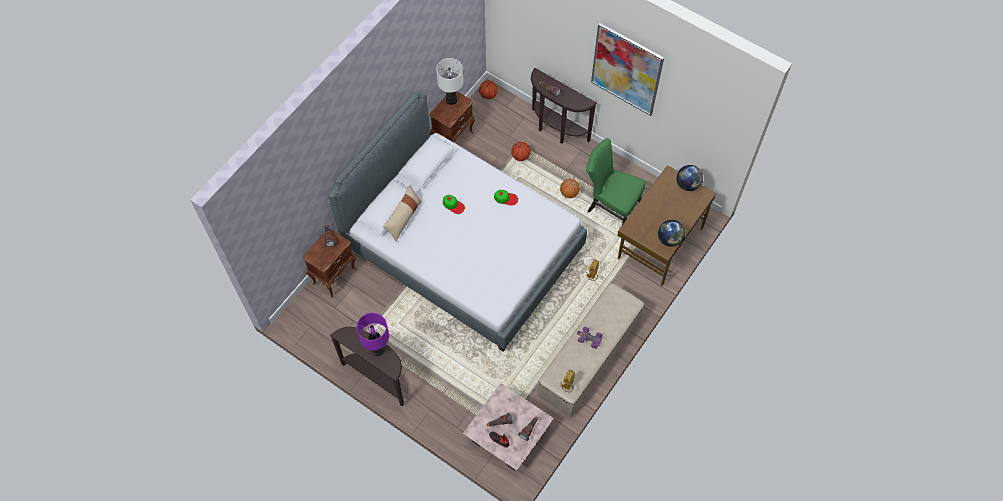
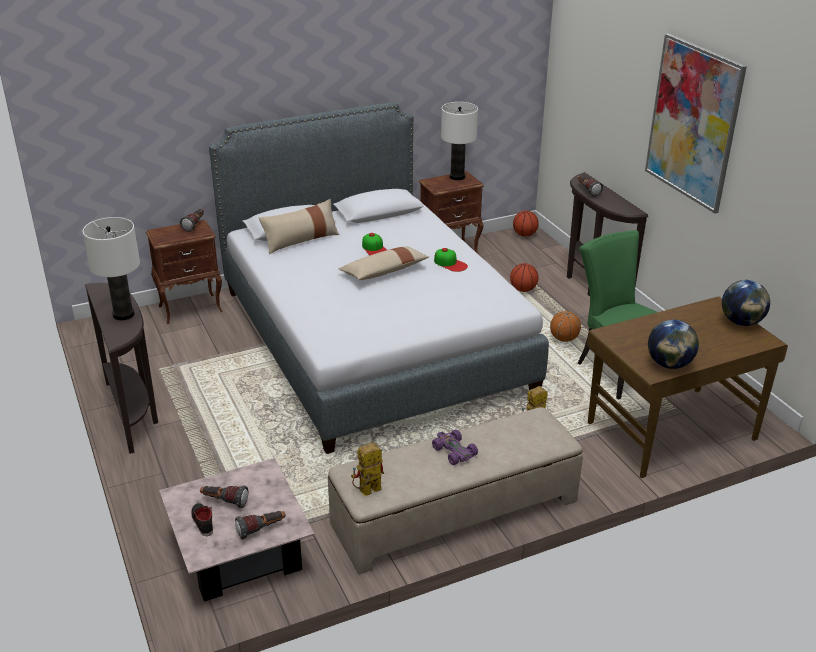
camera: 30 degrees right, 30 degrees down
(377, 349) = (123, 314): purple table lamp -> white table lamp
(475, 225) = (384, 271): none -> beige pillow

